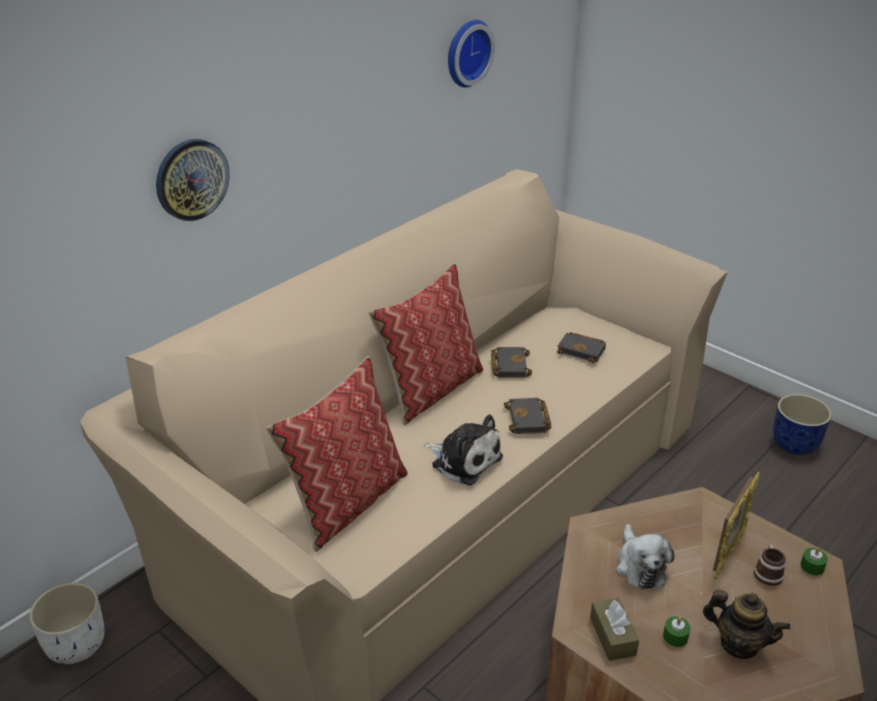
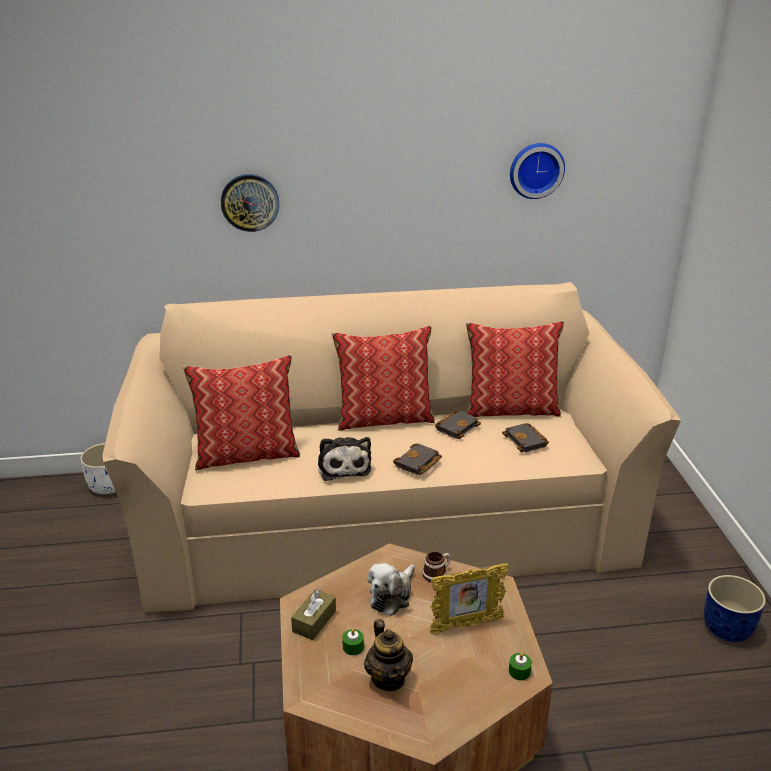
camera: 40 degrees right, 5 degrees down
(524, 325) = (511, 409): none -> pillow
(767, 572) = (478, 653): mug -> mug (437, 573)

